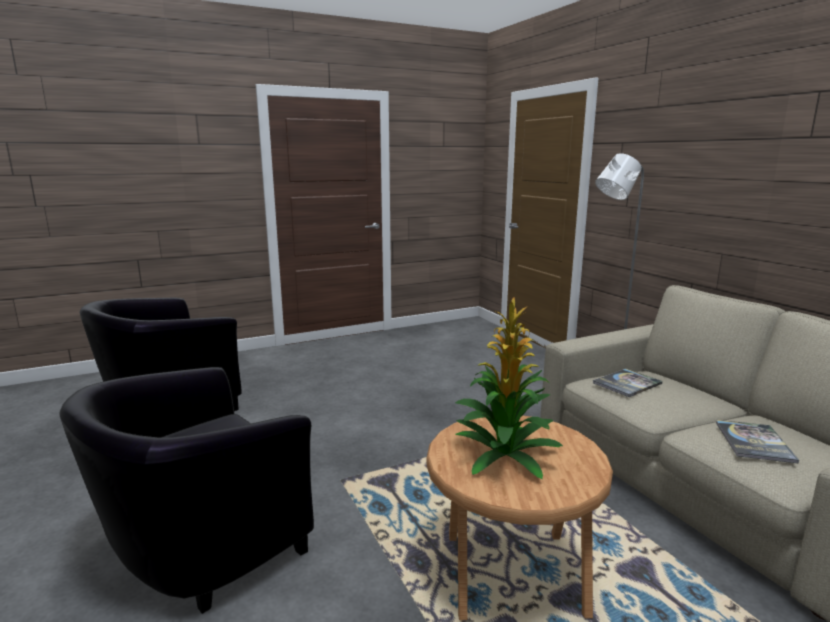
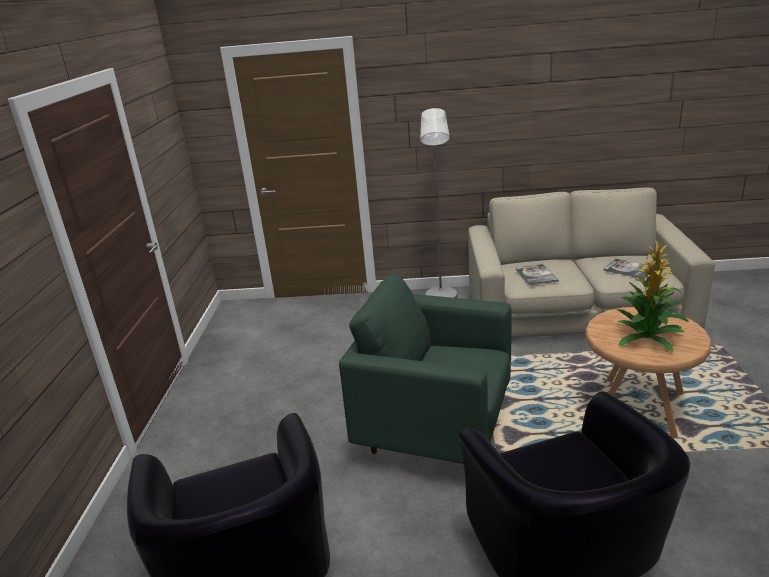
camera: 60 degrees left, 10 degrees up
(365, 438) = (435, 431): none -> green armchair

